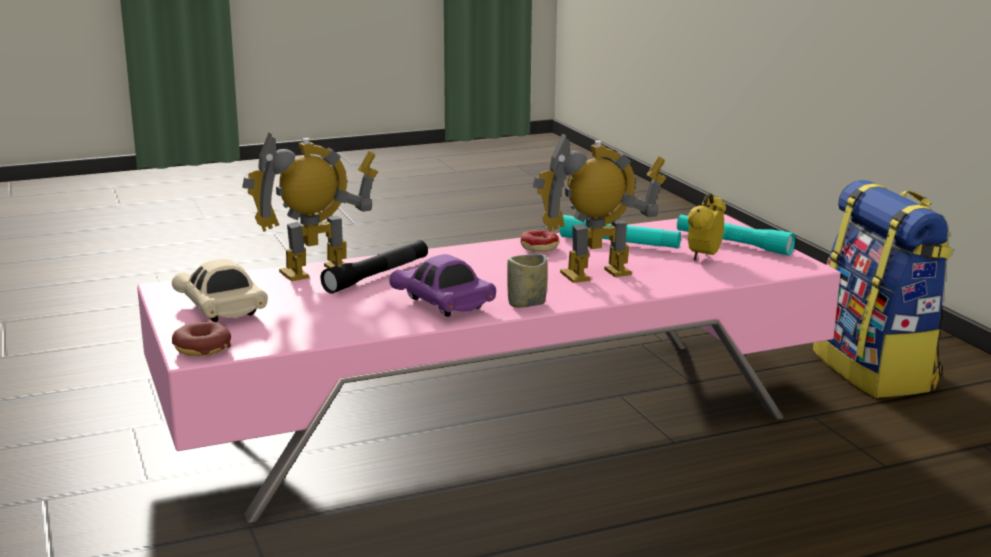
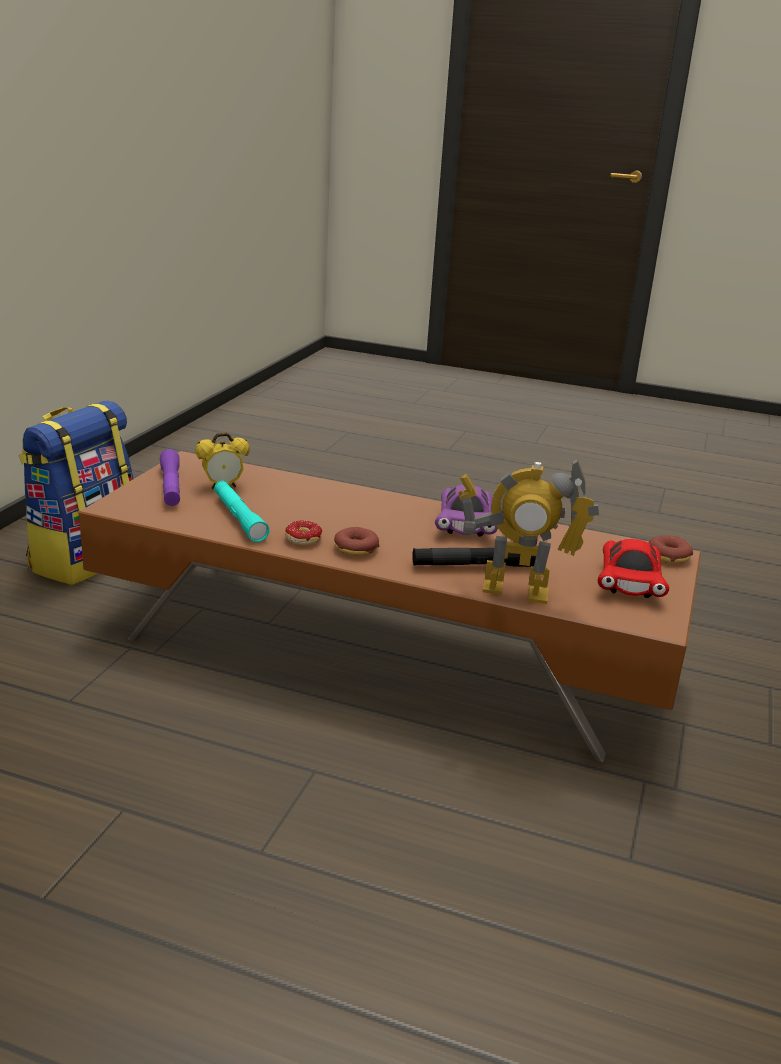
camera: 140 degrees left, 5 degrees up
(222, 308) = (629, 583): beige toy car -> red toy car
(489, 255) = (356, 549): none -> donut
(493, 420) = (385, 649): pink coffee table -> brown coffee table
(526, 303) = (413, 505): cup -> none
(596, 274) = (322, 504): toy robot -> none
(733, 243) = (171, 486): turquoise flashlight -> purple flashlight

